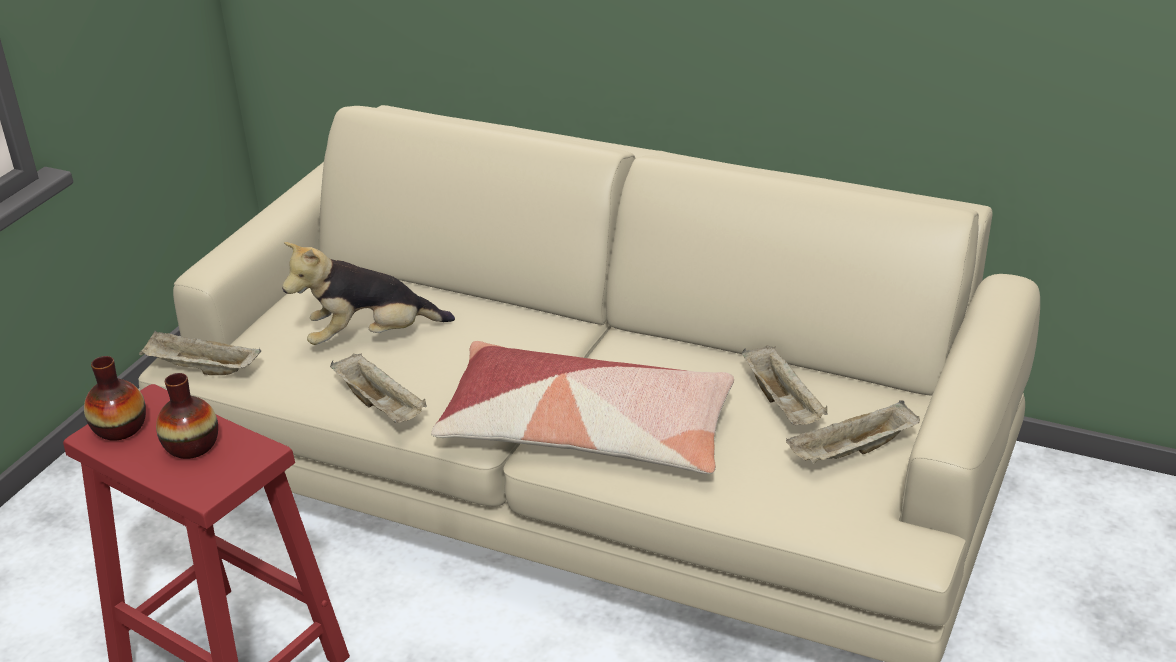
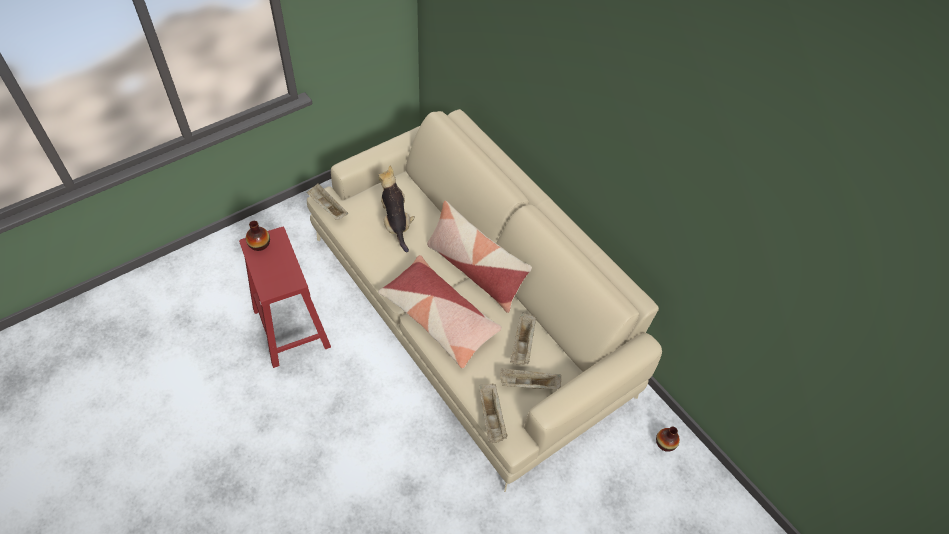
camera: 25 degrees right, 20 degrees up
(192, 446) = (277, 266): vase -> vase (665, 443)
(370, 338) = (396, 223): plush toy -> plush toy turned 60 degrees clockwise
(381, 406) = (377, 262): beige tray -> beige tray (492, 418)
(589, 342) = (475, 270): none -> pillow

